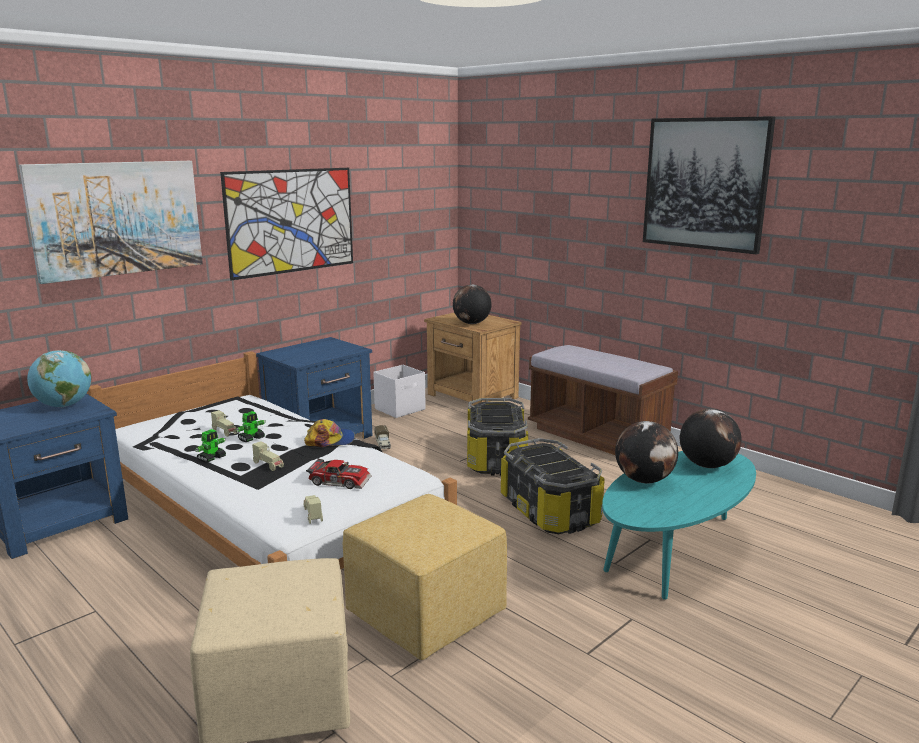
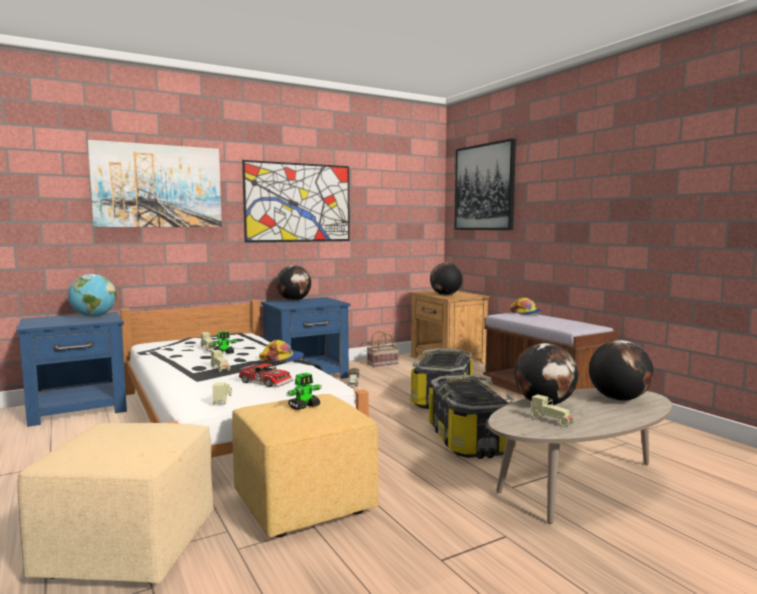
camera: 15 degrees right, 10 degrees down
(212, 458) = (183, 362): toy robot -> toy robot (304, 406)
(297, 348) = (294, 300): none -> globe
(400, 409) = (383, 363): white storage box -> basket
(573, 348) = (525, 313): none -> cap
(662, 503) = (552, 421): none -> beige toy car
(675, 554) = (579, 487): turquoise coffee table -> beige coffee table
(705, 184) = (638, 155): picture -> picture (484, 187)

